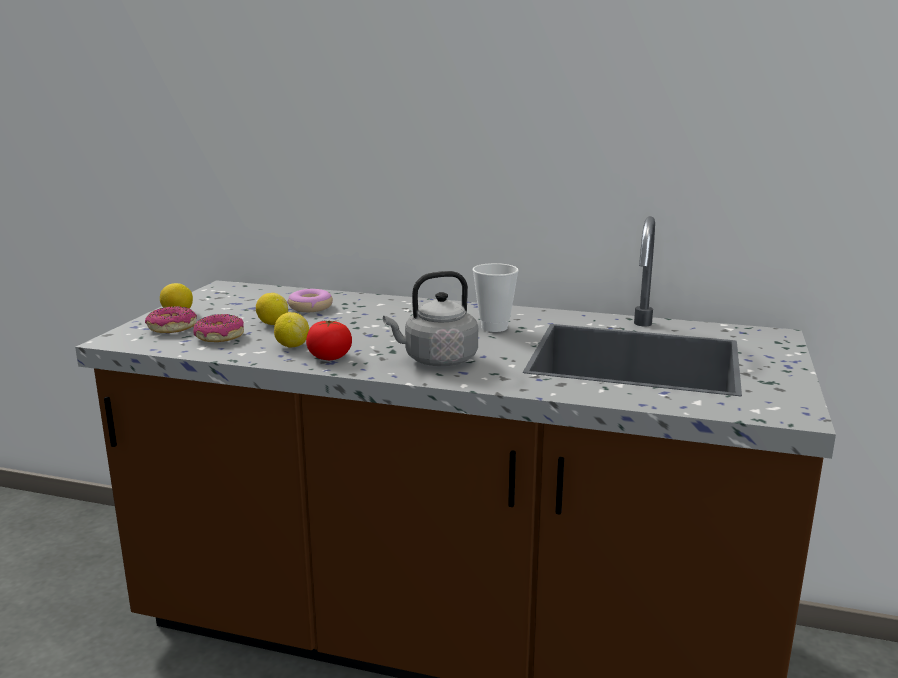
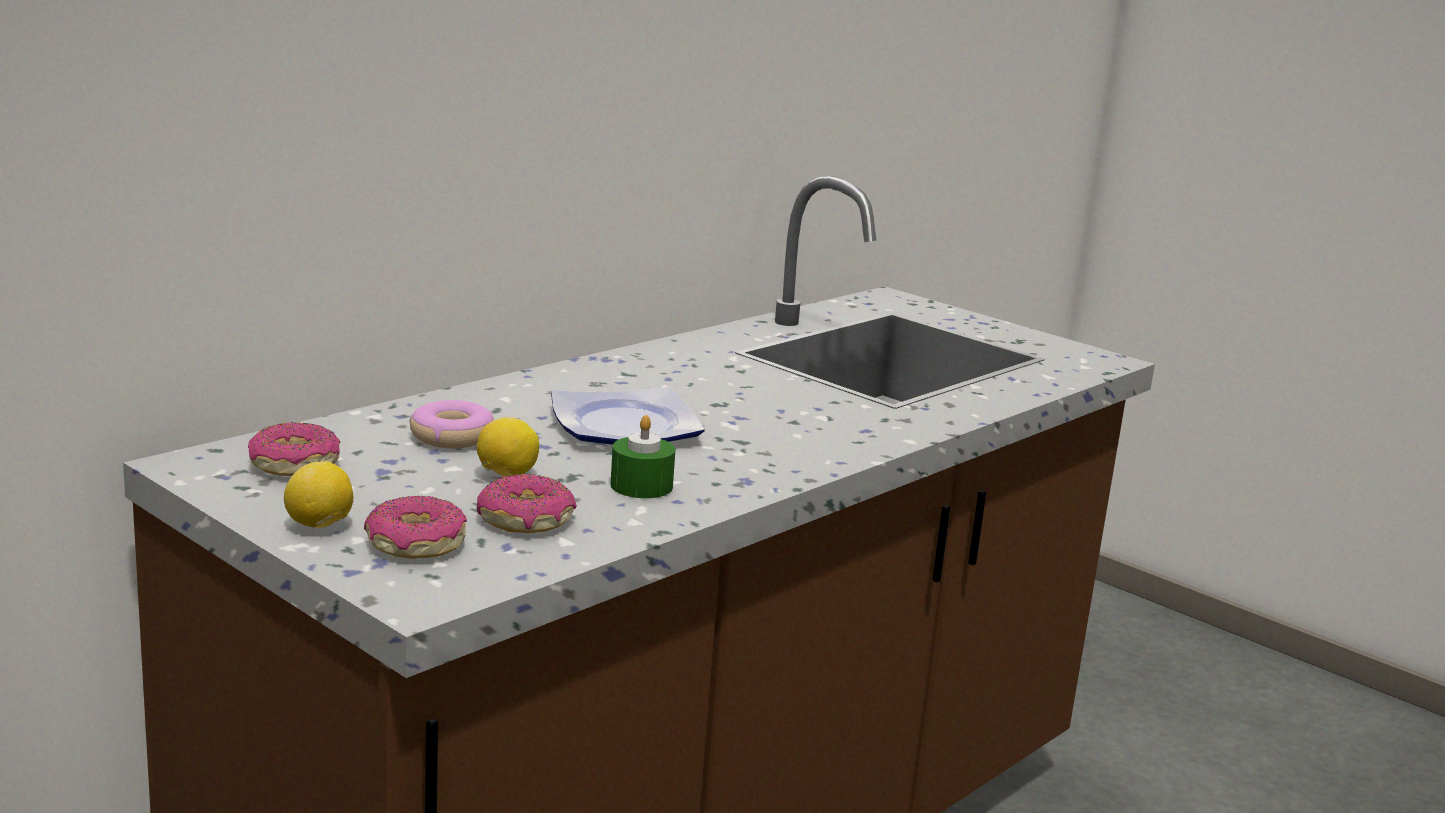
camera: 65 degrees left, 0 degrees up
(241, 296) = (294, 465): none -> donut
(292, 346) = (641, 486): lemon -> green candle
(329, 357) = (724, 476): tomato -> none
(375, 328) = (628, 427): none -> plate
(436, 360) = (808, 430): grey kettle -> none
(494, 327) = (713, 376): cup -> none

